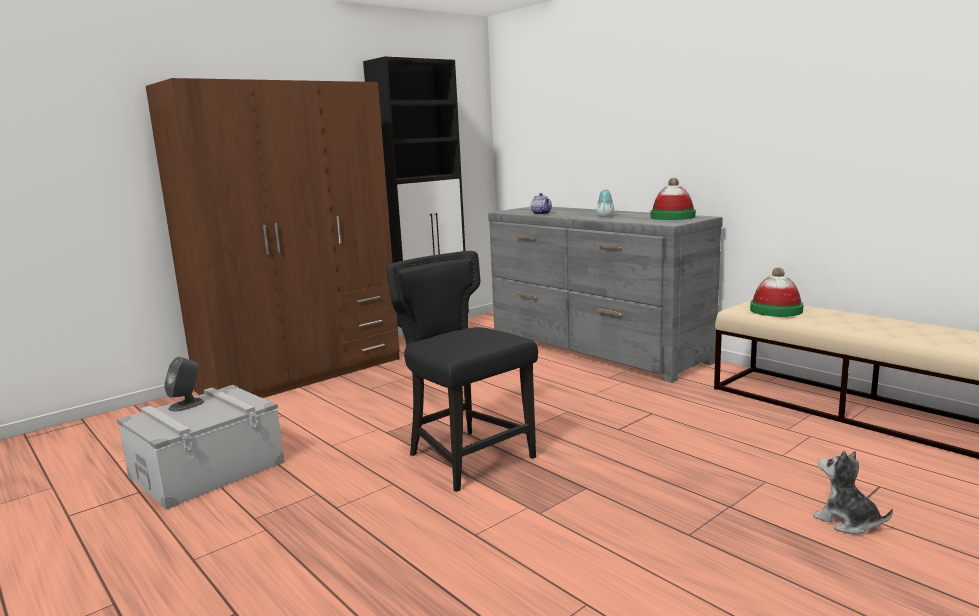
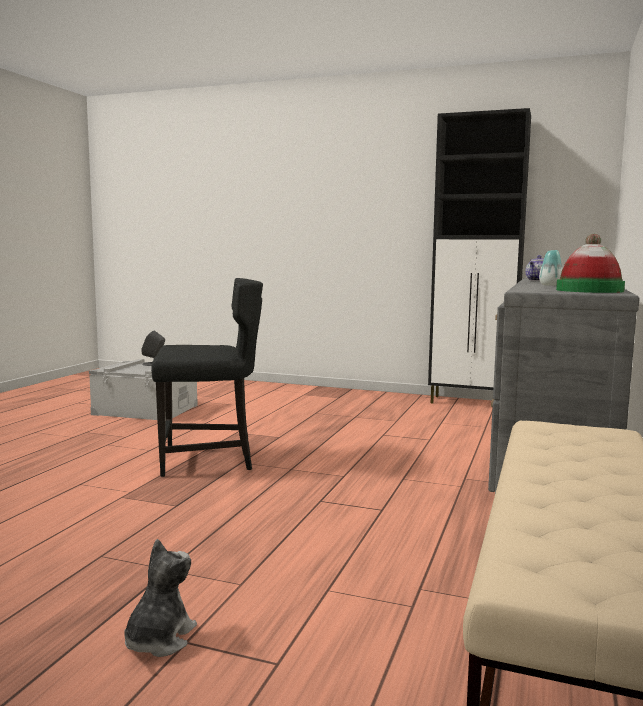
camera: 60 degrees right, 5 degrees down
(303, 374) = (322, 394): brown wardrobe -> none
(467, 457) = (209, 460): black chair -> black chair turned 60 degrees clockwise
(776, 310) = (569, 439): hat -> none

